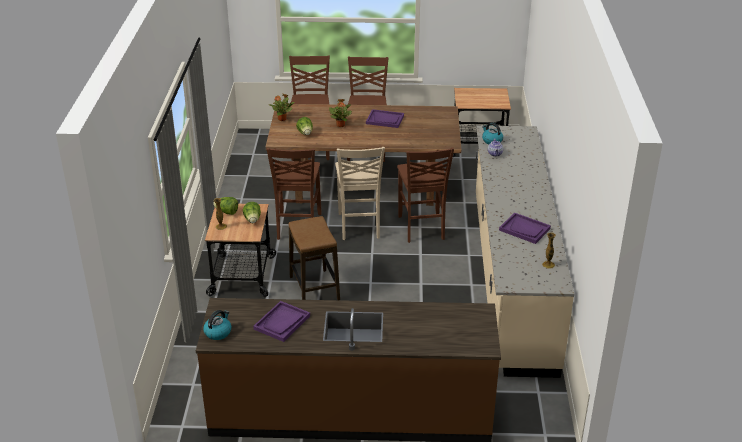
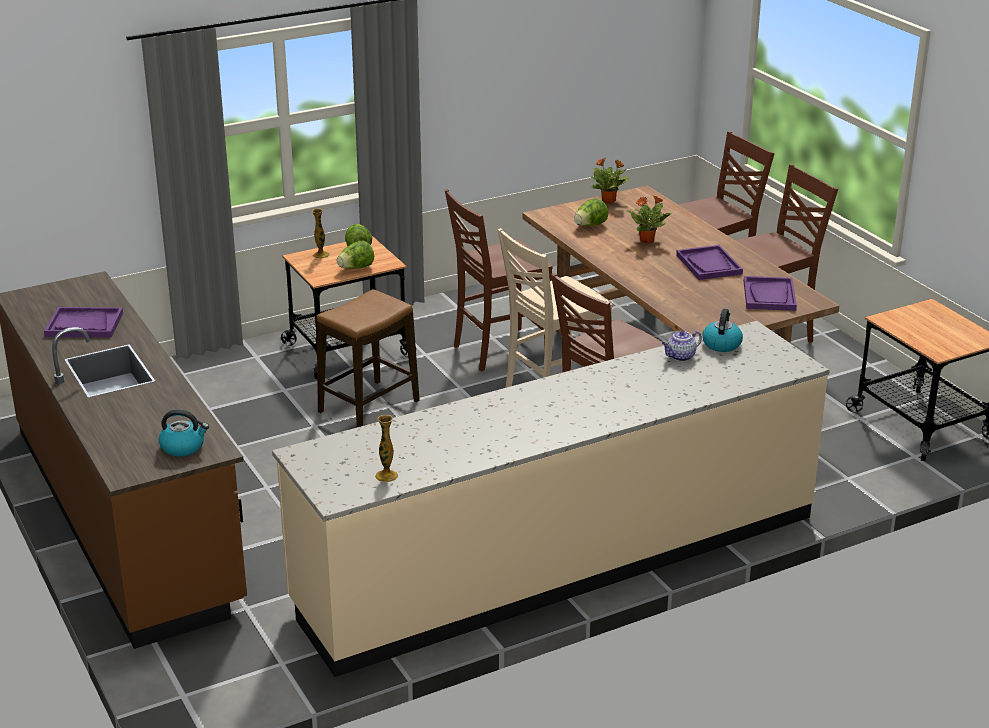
camera: 60 degrees right, 5 degrees down
(218, 332) = (38, 295): kettle -> kettle (183, 447)
(524, 229) = (471, 433): purple tray -> purple tray (769, 296)

